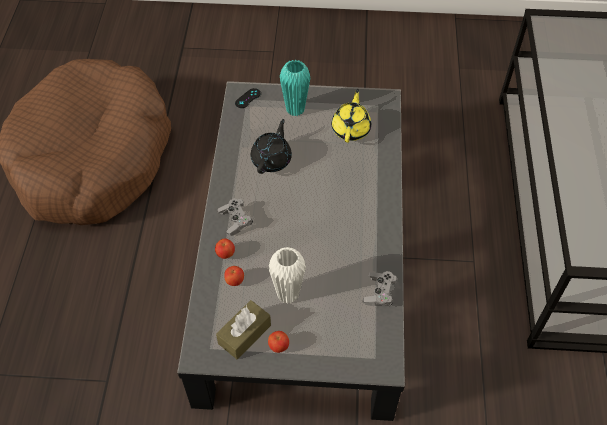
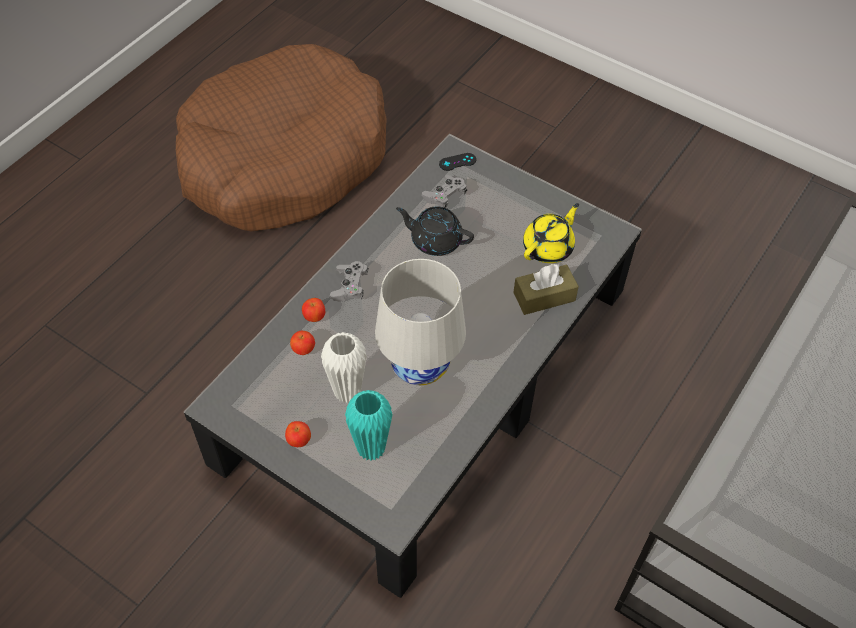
camera: 30 degrees right, 0 degrees up
(244, 334) = (274, 409): brown tissue box -> brown tissue box (544, 296)
(272, 159) = (435, 240): black teapot -> black teapot turned 120 degrees counterclockwise
(295, 109) = (501, 197): turquoise vase -> turquoise vase (371, 448)
(324, 250) = (419, 366): none -> white table lamp
(379, 293) = (446, 442): grey game controller -> grey game controller (444, 196)

